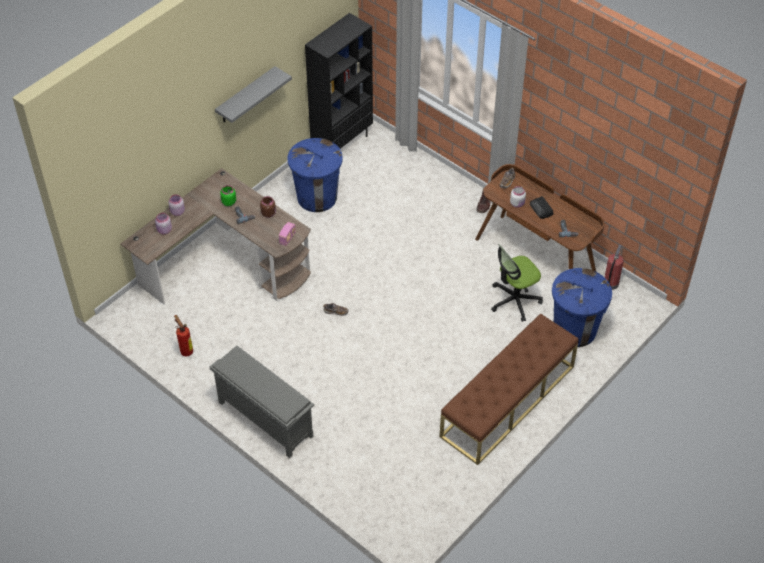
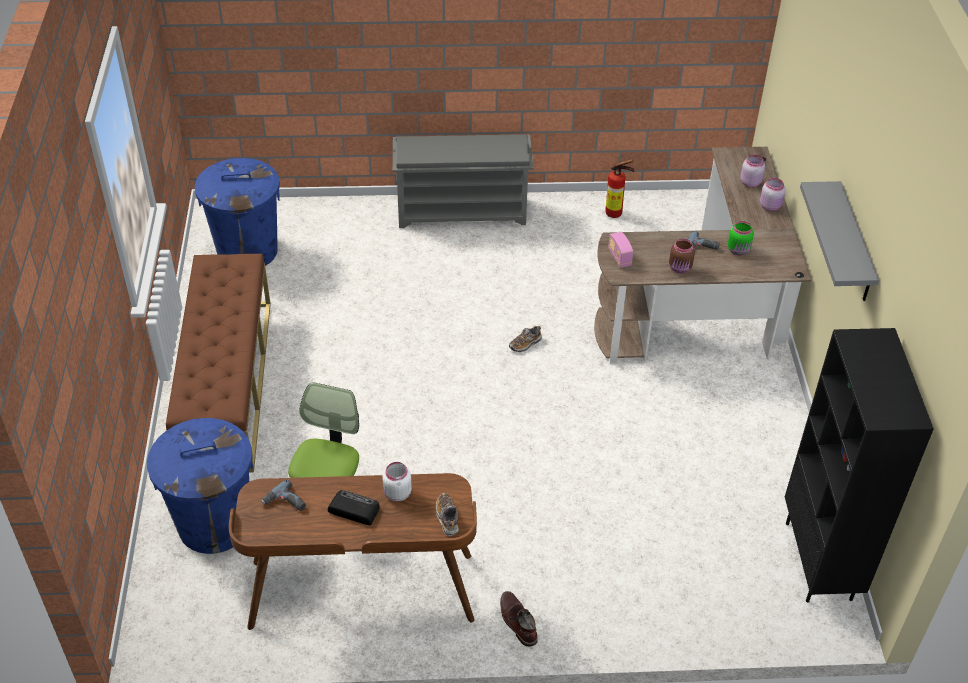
camera: 135 degrees right, 5 degrees down
(317, 197) = (732, 456): blue trash can -> blue trash can (247, 251)
(610, 284) = (215, 629): fire extinguisher -> none

